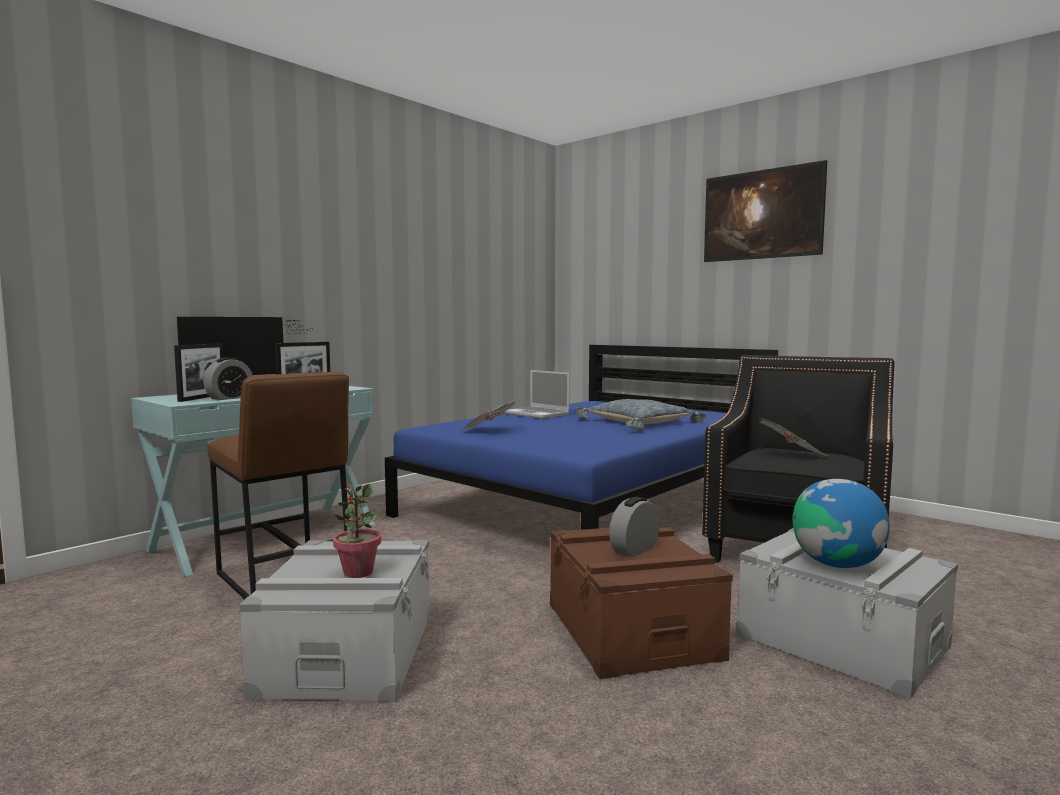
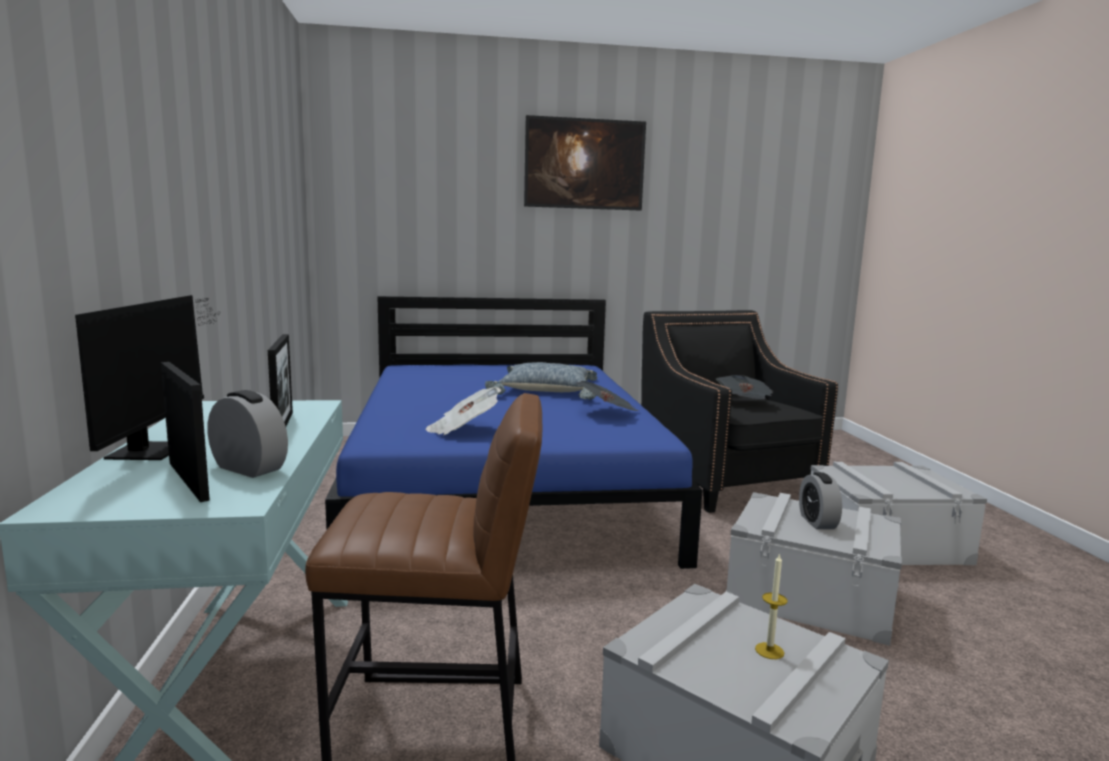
camera: 50 degrees left, 5 degrees up
(229, 398) = (249, 468): alarm clock -> alarm clock turned 45 degrees counterclockwise
(358, 572) = (769, 651): potted plant -> candle
(538, 414) = (421, 395): laptop -> none
(618, 439) = (608, 413): none -> newspaper
(631, 630) = (810, 595): brown storage box -> grey storage box
(837, 564) = (905, 487): globe -> none

